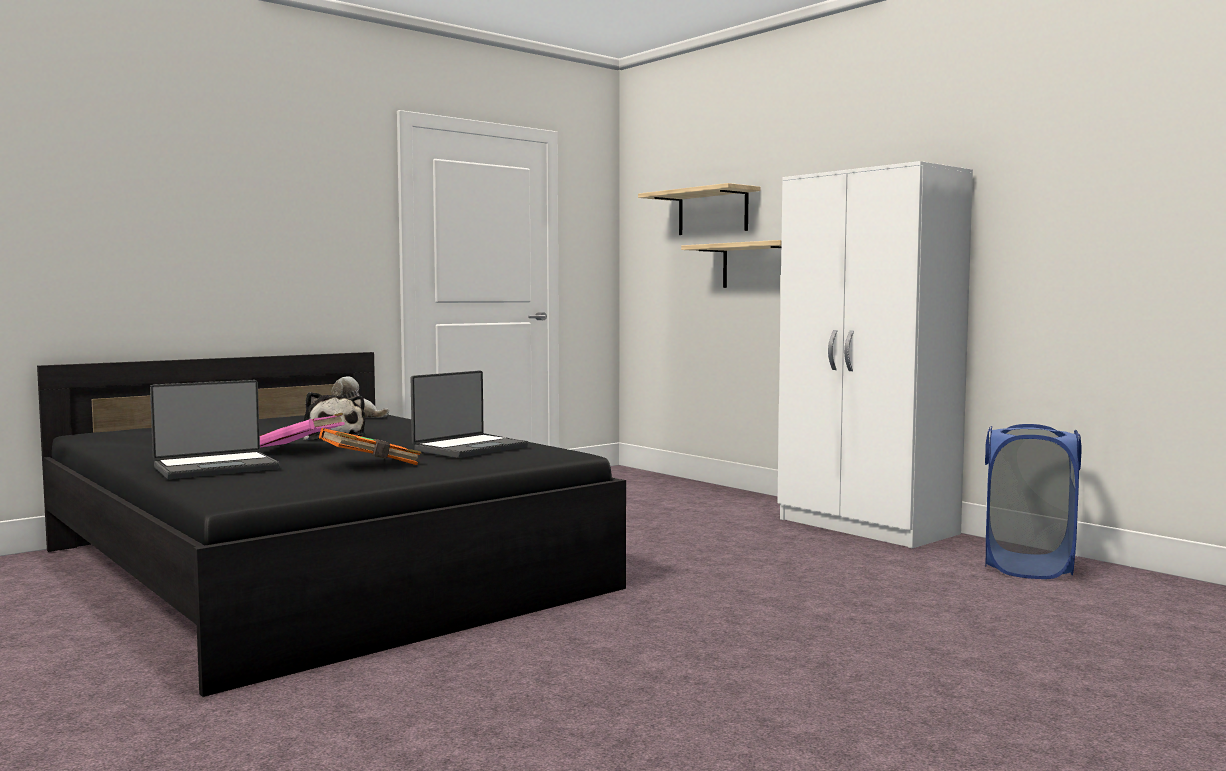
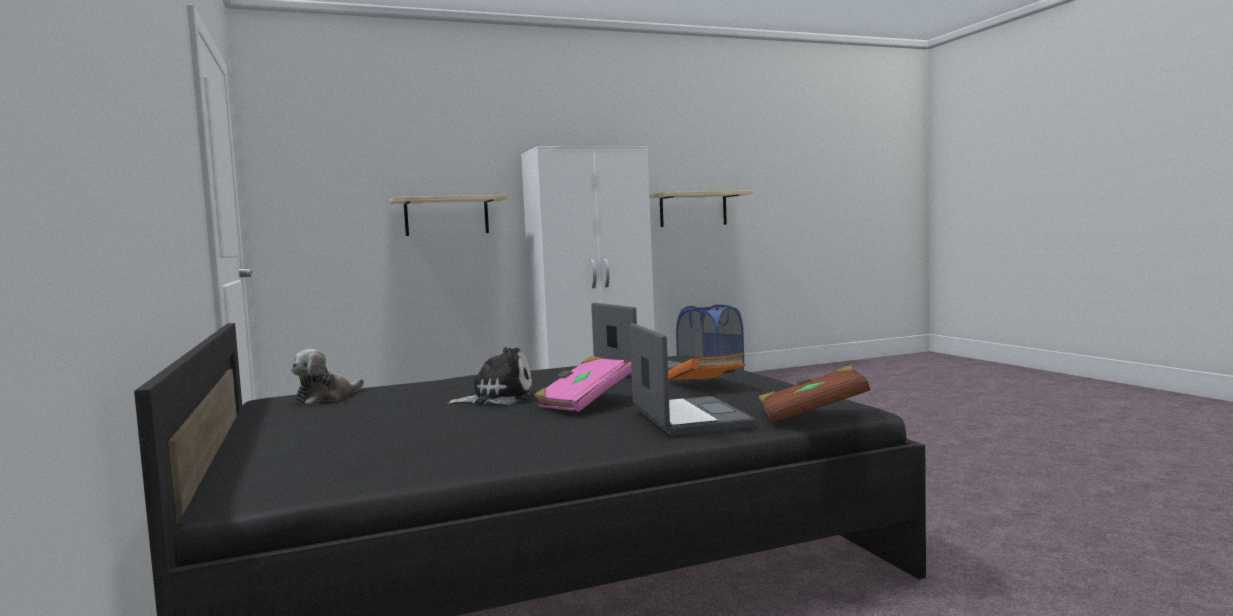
camera: 70 degrees left, 0 degrees up
(202, 489) = (812, 416): none -> brown book
(713, 212) = (386, 168): shelf -> shelf (693, 209)

